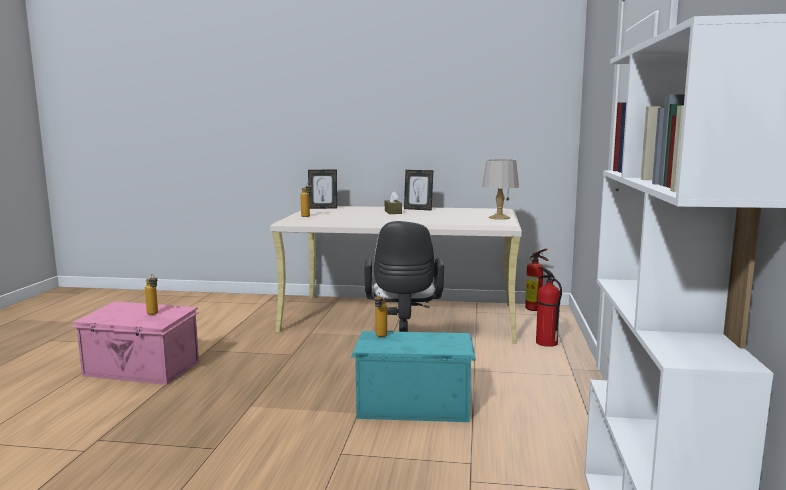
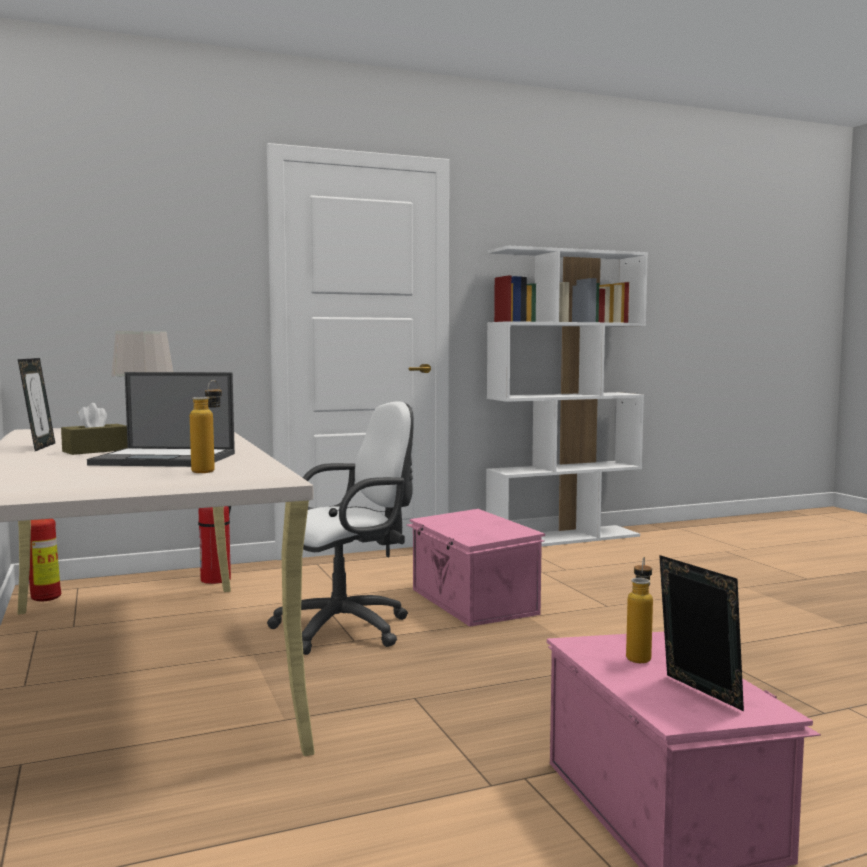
camera: 120 degrees left, 5 degrees down
(323, 208) = (25, 481): picture frame -> picture frame (697, 694)
(348, 215) = (166, 459): none -> laptop
(380, 337) = (481, 535): bottle -> none
(413, 404) = (472, 602): turquoise storage box -> pink storage box

